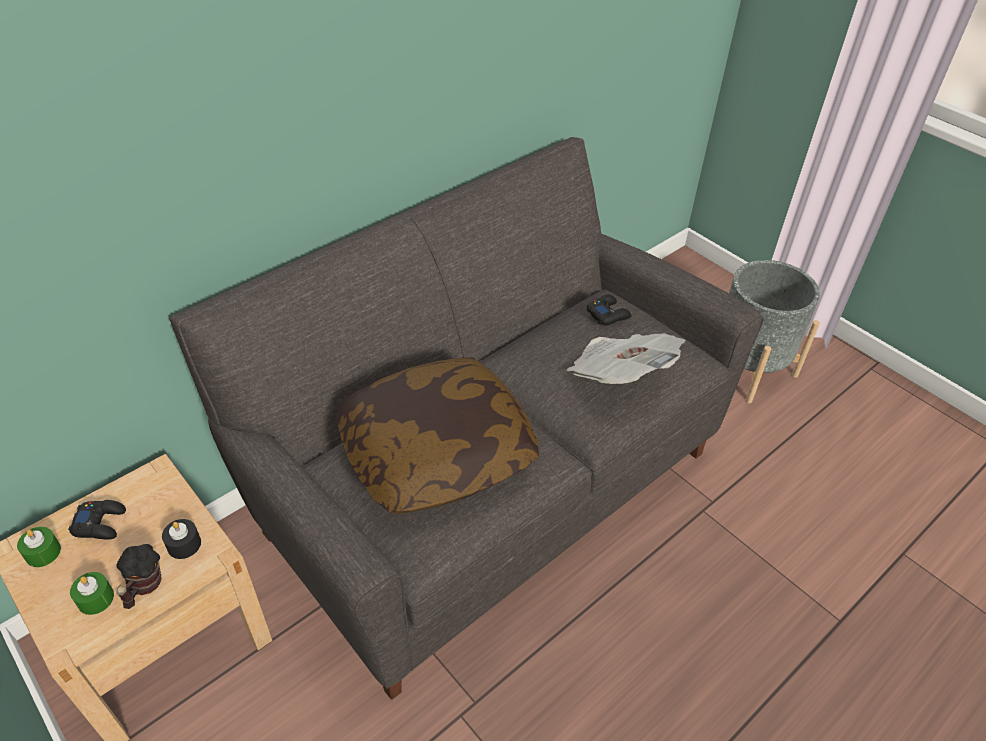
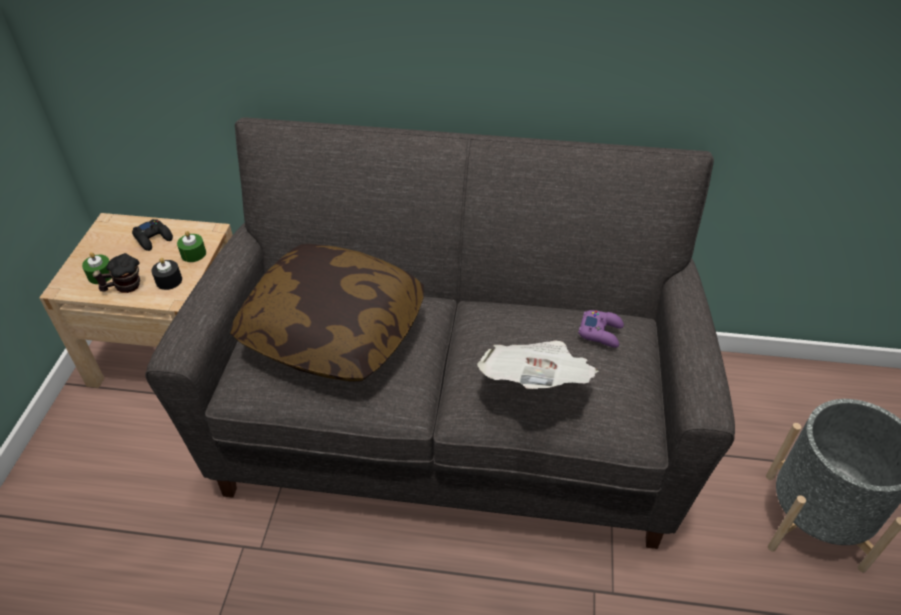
camera: 50 degrees right, 0 degrees up
(43, 552) = (115, 233): green candle -> green candle (193, 254)
(608, 314) = (601, 332): black game controller -> purple game controller

